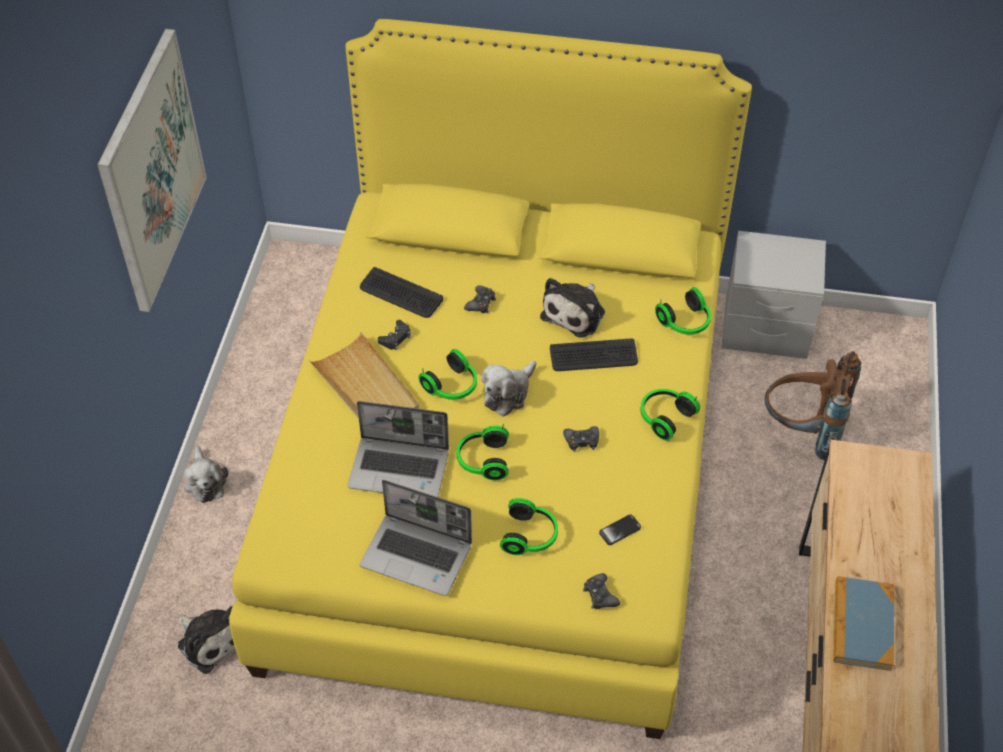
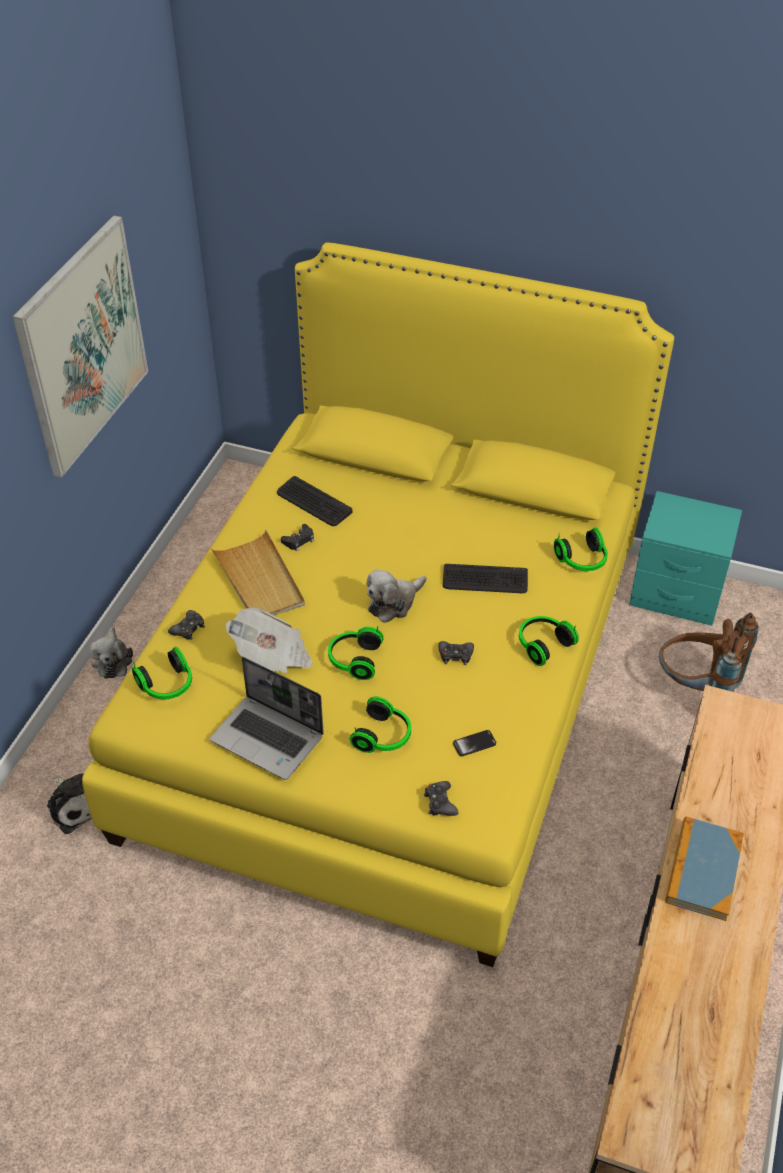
camera: 10 degrees right, 5 degrees down
(400, 469) = (272, 656): laptop -> newspaper
(452, 386) = (341, 589): headphones -> headphones (168, 686)
(481, 303) = (387, 519): black game controller -> black game controller (188, 628)
(575, 313) = (476, 539): plush toy -> none
(765, 329) = (676, 593): grey nightstand -> turquoise nightstand

